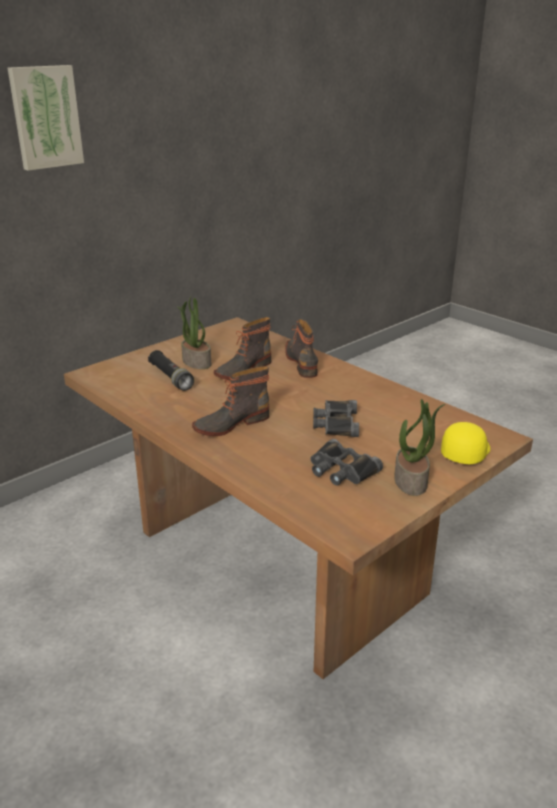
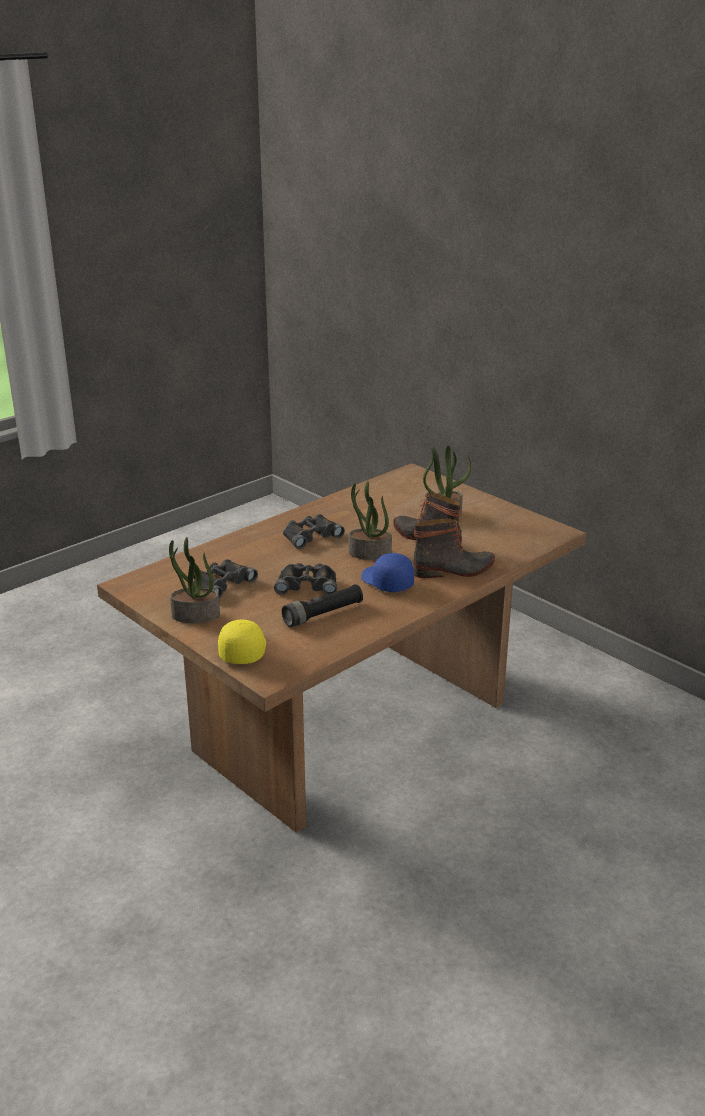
camera: 90 degrees right, 0 degrees up
(45, 117) = (534, 244): picture -> none
(171, 378) = (405, 506): black flashlight -> black flashlight (323, 614)
(231, 424) = (310, 536): boot -> black binoculars
(272, 395) = (369, 554): none -> potted plant
(326, 388) = (386, 582): none -> blue cap
(465, 451) = (242, 650): yellow cap -> yellow cap turned 120 degrees counterclockwise

